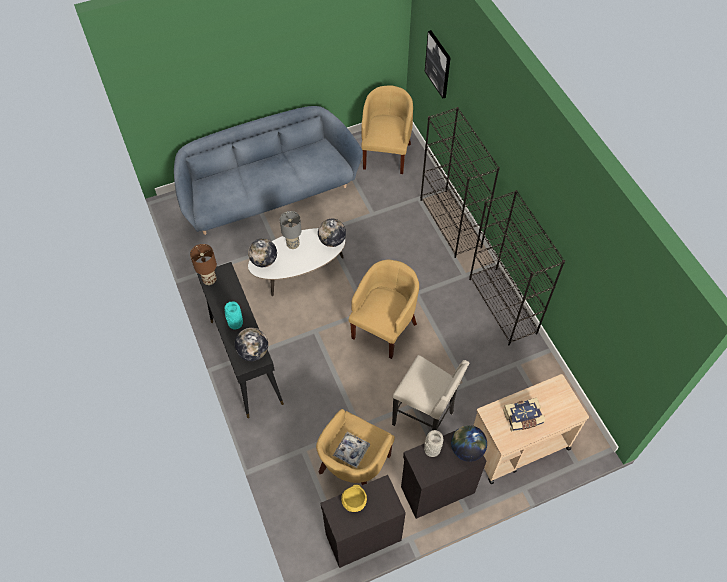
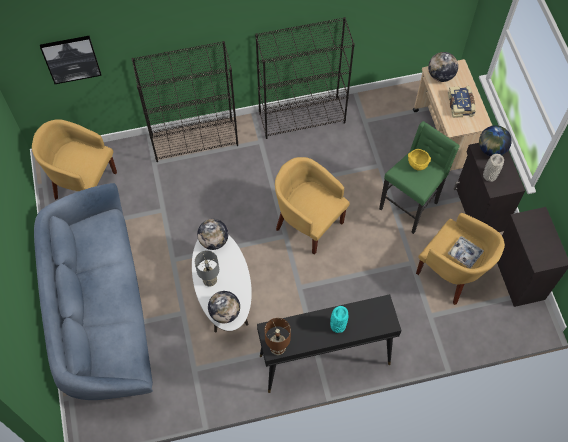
camera: 80 degrees left, 5 degrees up
(253, 352) = (375, 311): globe -> globe (440, 76)
(354, 502) = (534, 245): yellow bowl -> yellow bowl (417, 164)
(424, 418) = (410, 205): beige stool -> green stool

